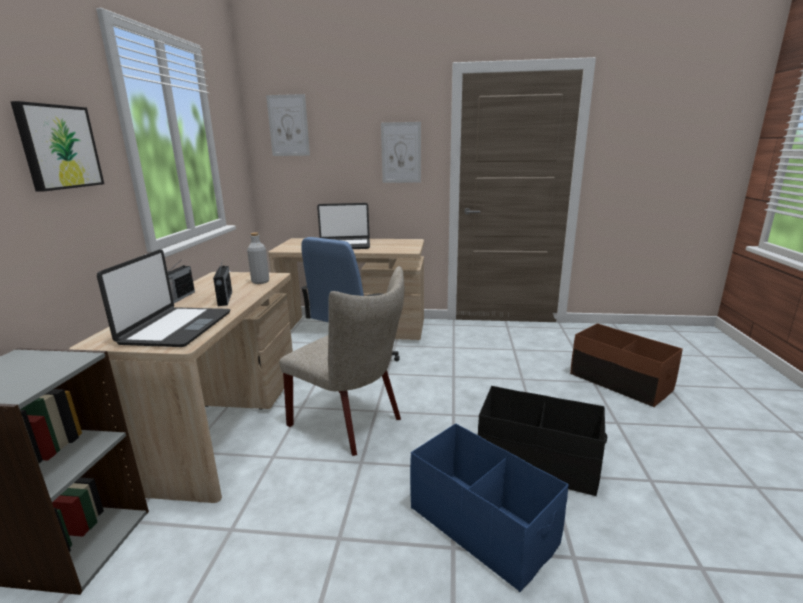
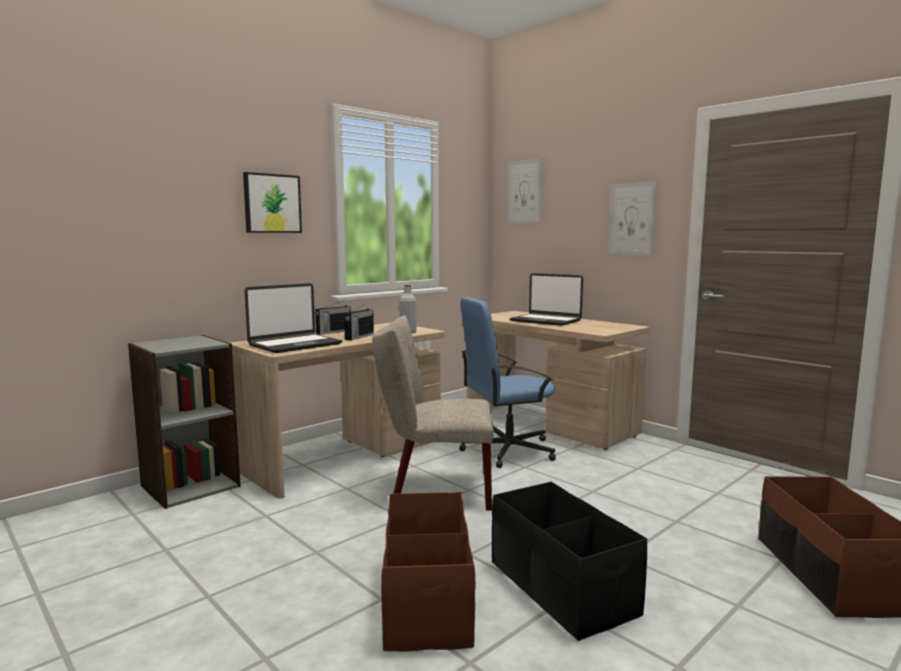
camera: 40 degrees right, 10 degrees down
(351, 423) = (434, 490): beige chair -> beige chair turned 105 degrees clockwise
(482, 525) = (428, 599): blue storage box -> brown storage box

